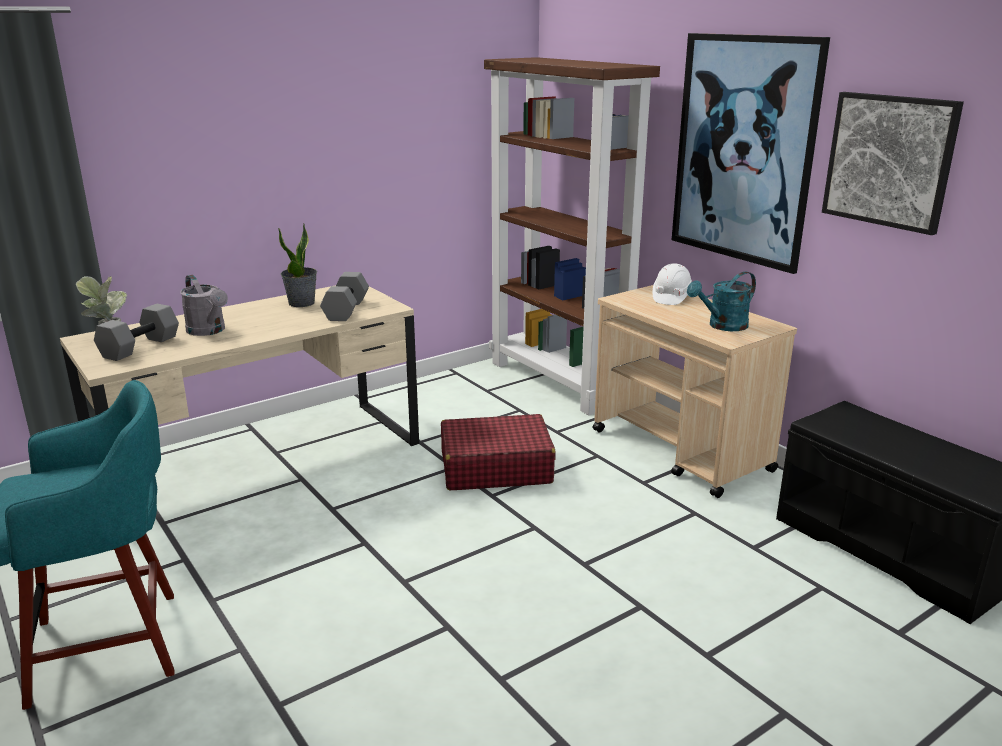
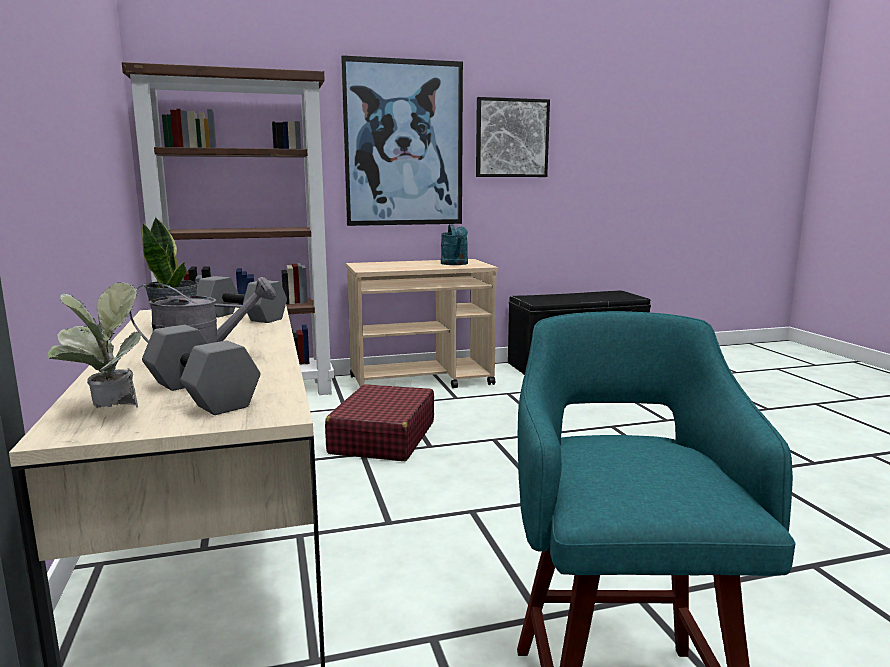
camera: 70 degrees left, 10 degrees down
(671, 297) = (383, 264): white hard hat -> none

